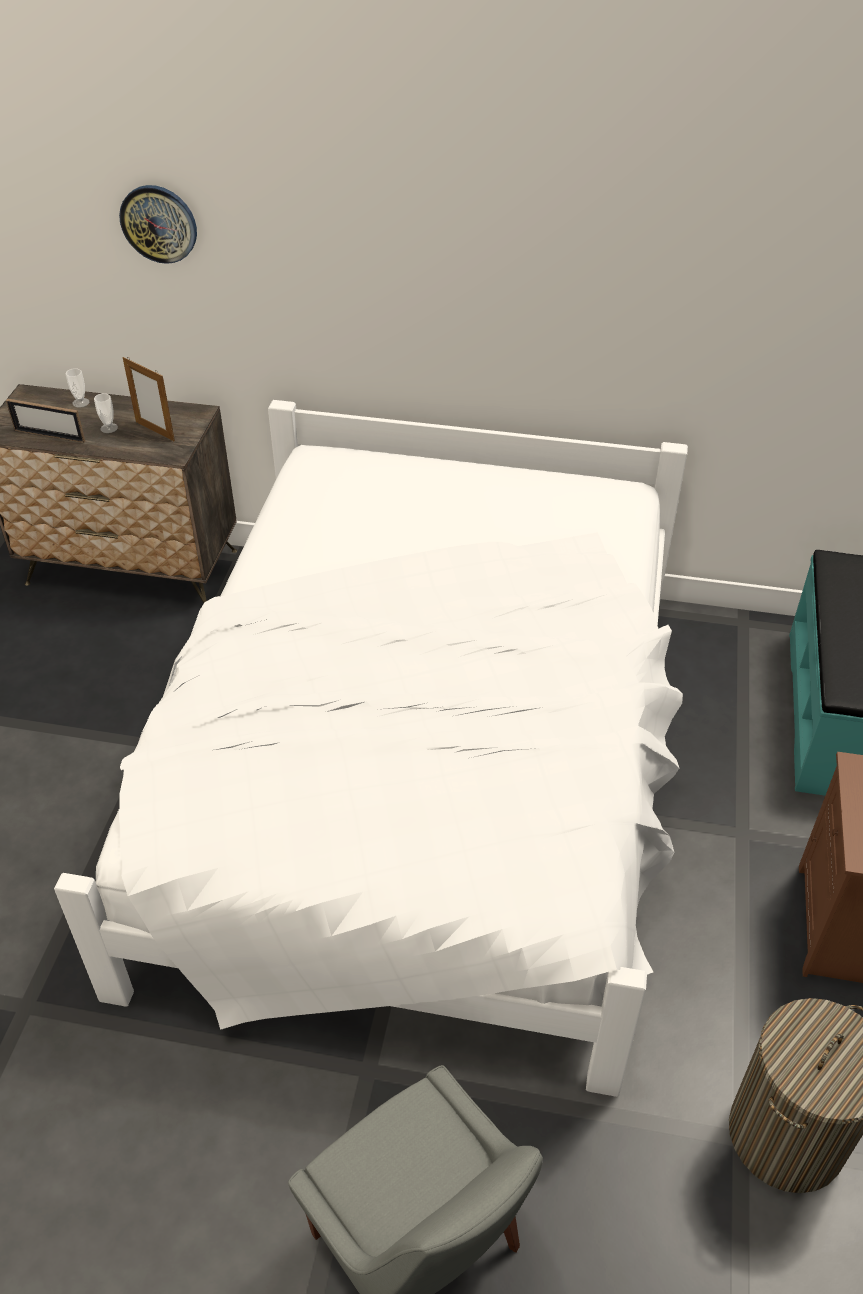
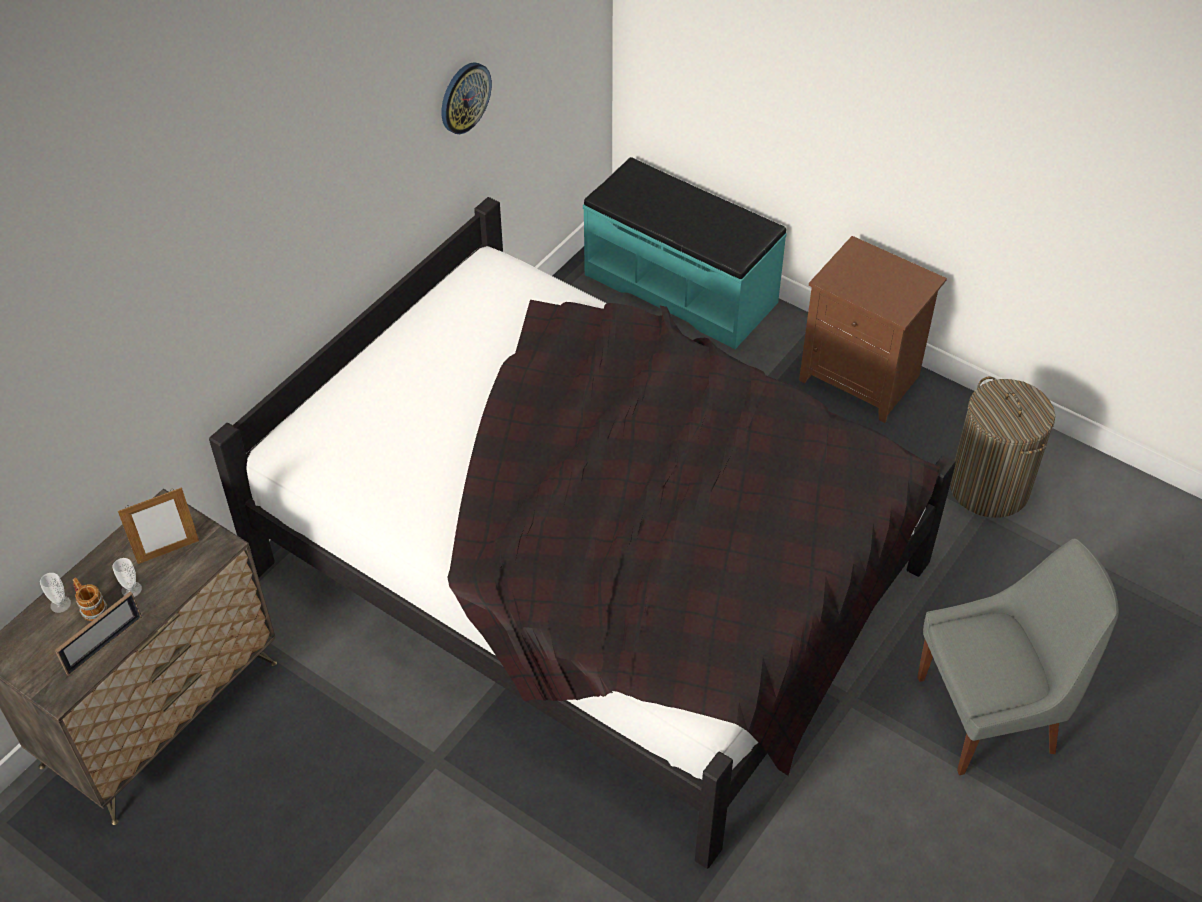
camera: 65 degrees left, 5 degrees up
(83, 416) = (91, 607): none -> mug
(159, 223) = (77, 365): wall clock -> wall clock (464, 97)
(423, 777) = (594, 566): white bed -> black bed

